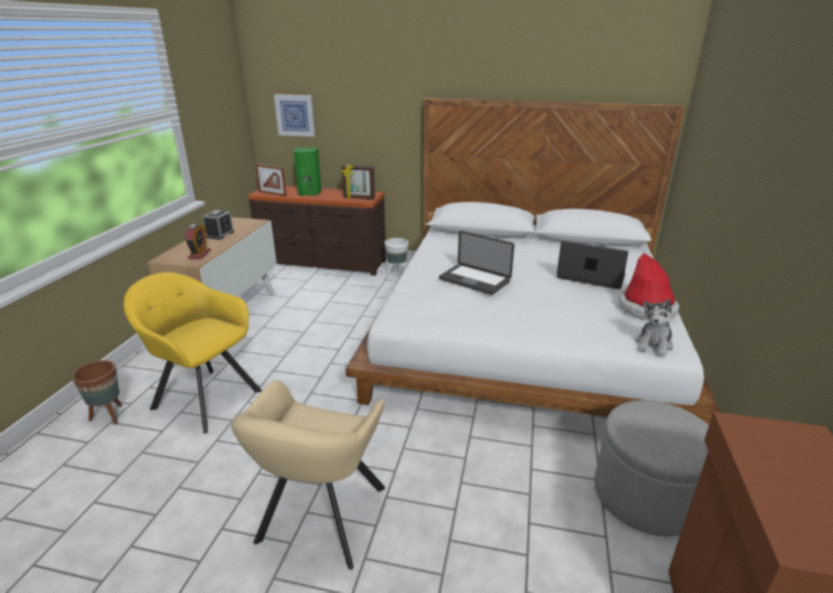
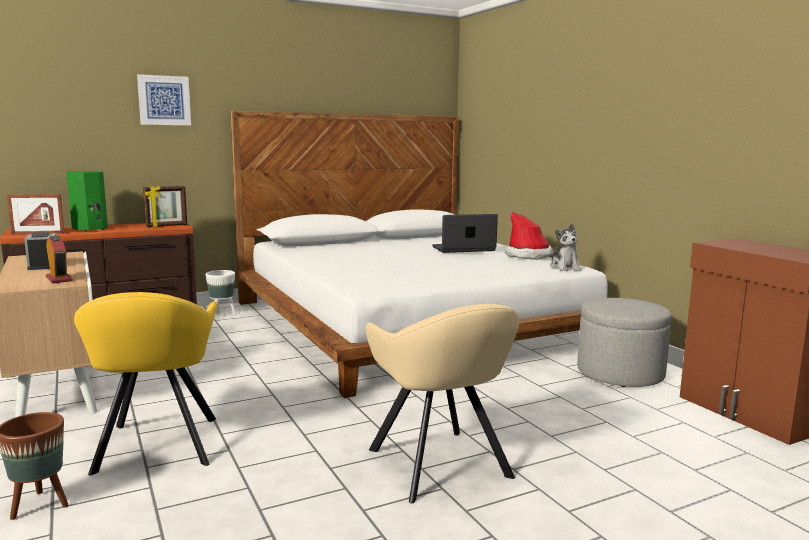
camera: 40 degrees left, 15 degrees down
(204, 397) = (156, 448): yellow armchair -> yellow armchair turned 90 degrees counterclockwise
(295, 115) = (54, 133): picture -> picture (164, 100)
(474, 280) = (384, 262): laptop -> none

